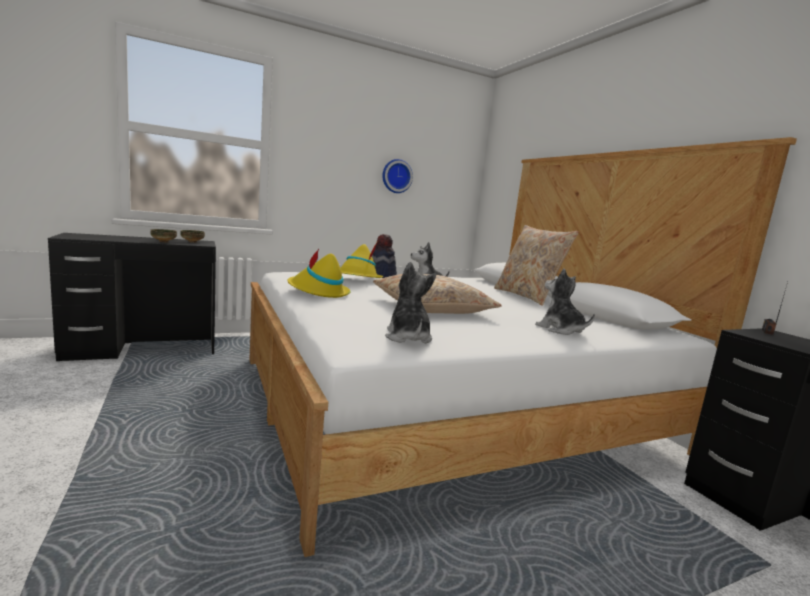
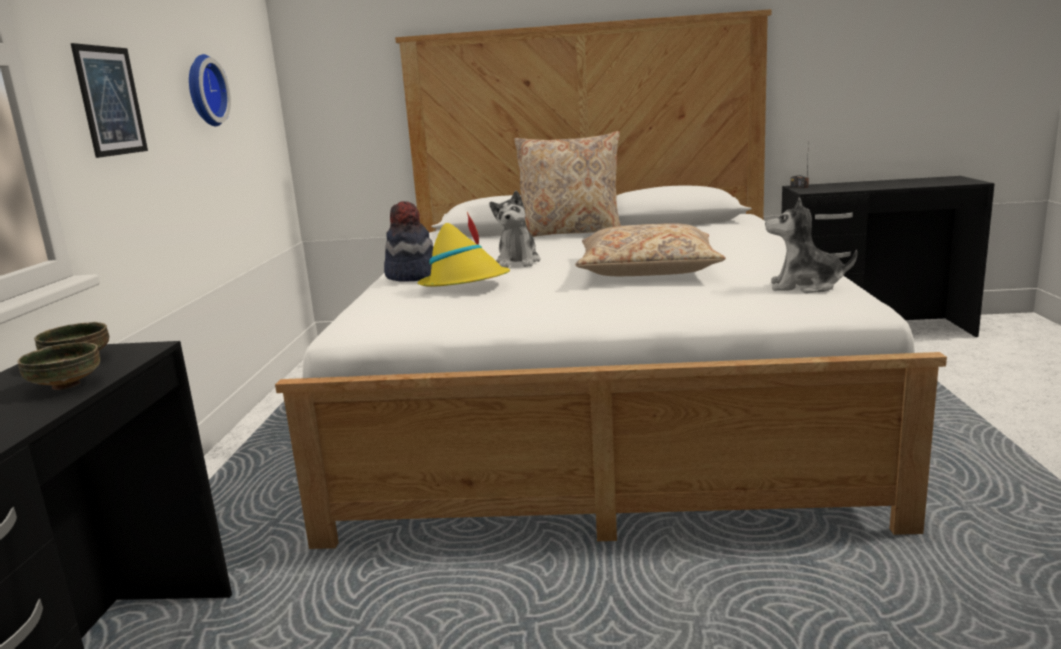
camera: 60 degrees left, 5 degrees up
(318, 292) = (556, 310): yellow hat -> none
(319, 170) = (110, 101): none -> picture
(560, 330) = (740, 241): plush toy -> none

